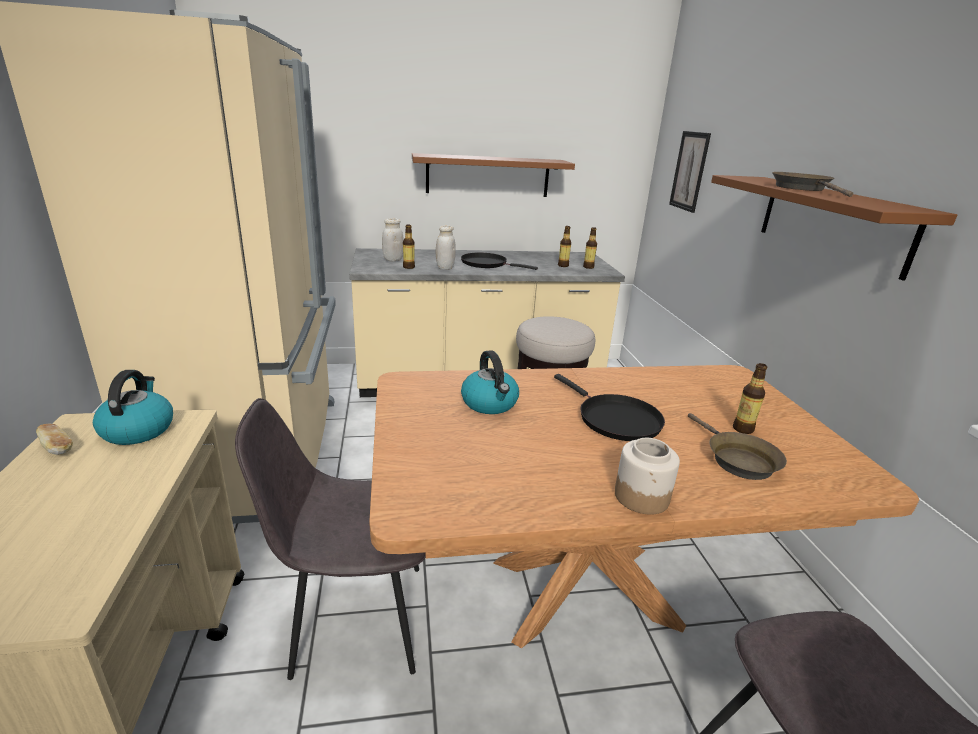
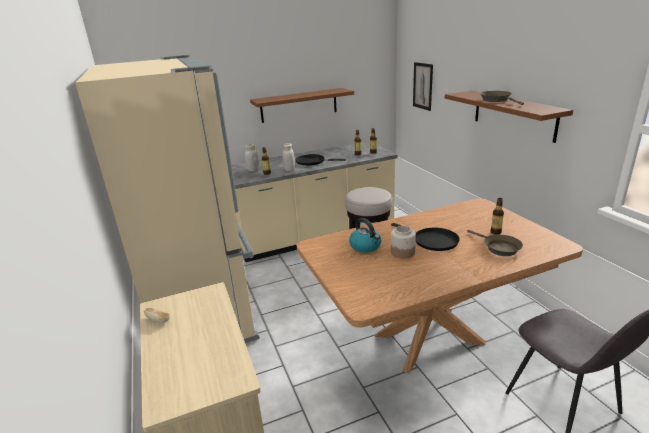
camera: 10 degrees left, 0 degrees up
(138, 429) = (191, 301): kettle -> none
(355, 618) = (314, 382): grey chair -> none
(642, 496) = (464, 275): jar -> jar (403, 252)

